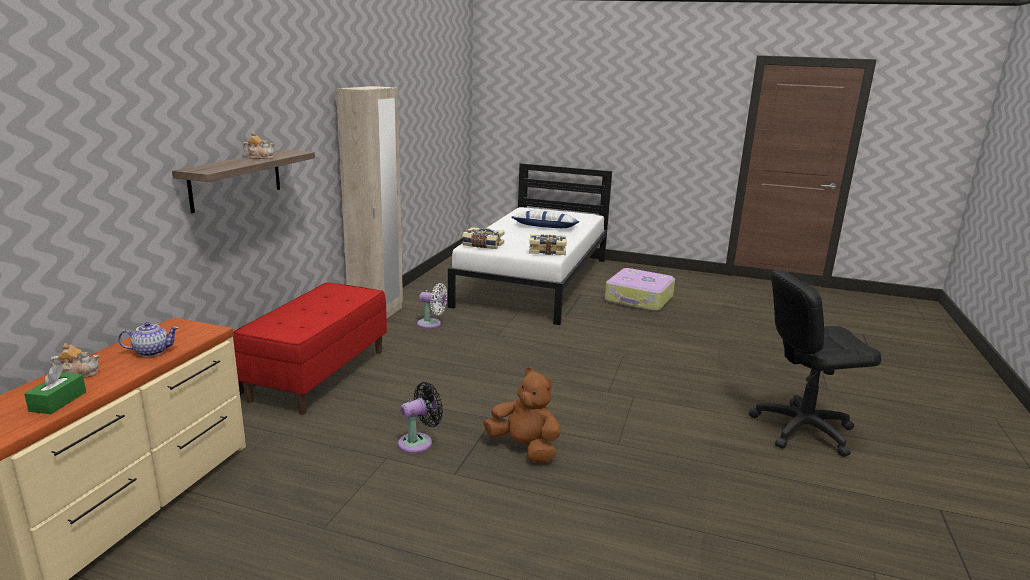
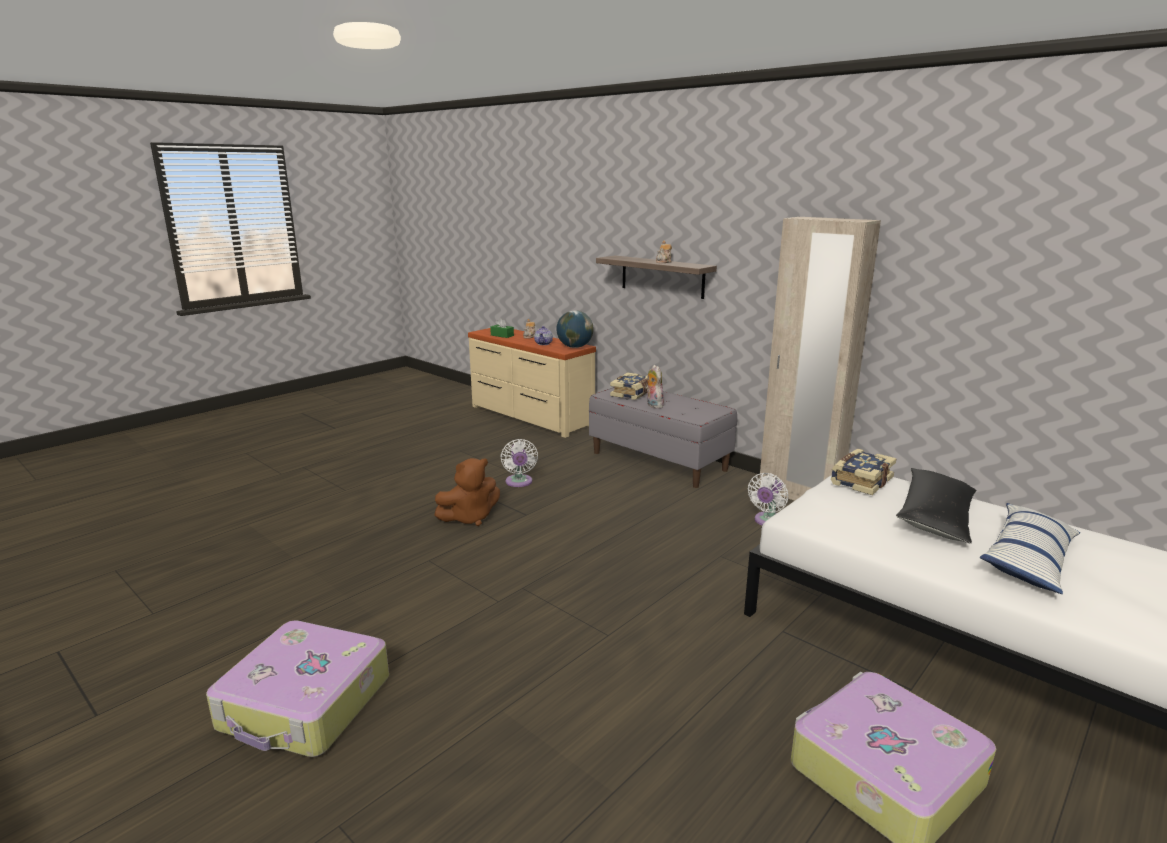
camera: 115 degrees right, 0 degrees up
(181, 328) = (574, 347): none -> globe
(319, 374) = (659, 461): red bench -> grey bench
(330, 311) = (653, 405): none -> plush toy
(419, 442) = (519, 482): black fan -> white fan
(515, 236) = (935, 516): none -> black pillow
(547, 251) = (827, 521): book -> book (632, 393)
(802, 429) = (305, 704): black office chair -> suitcase

